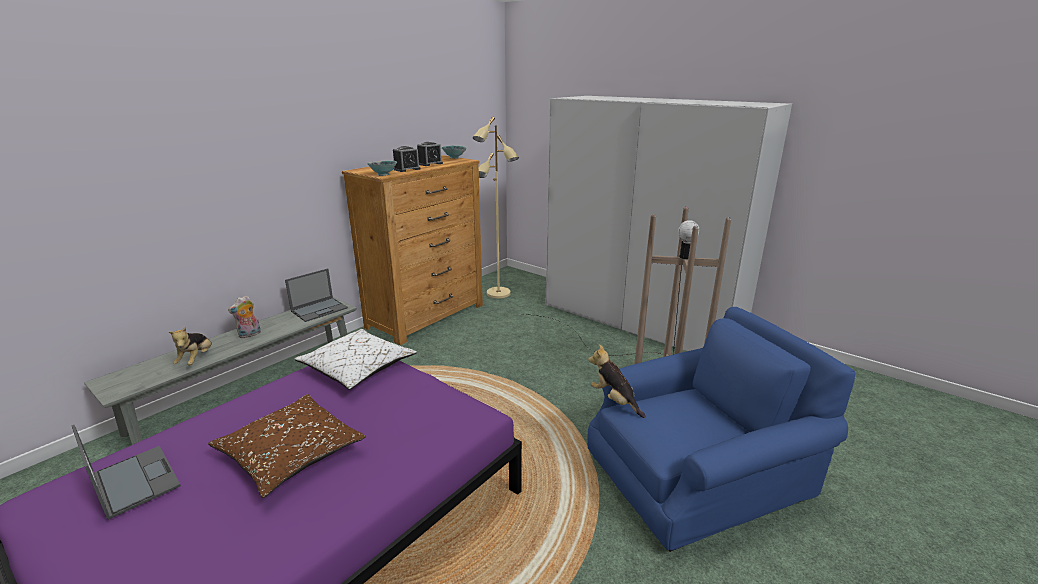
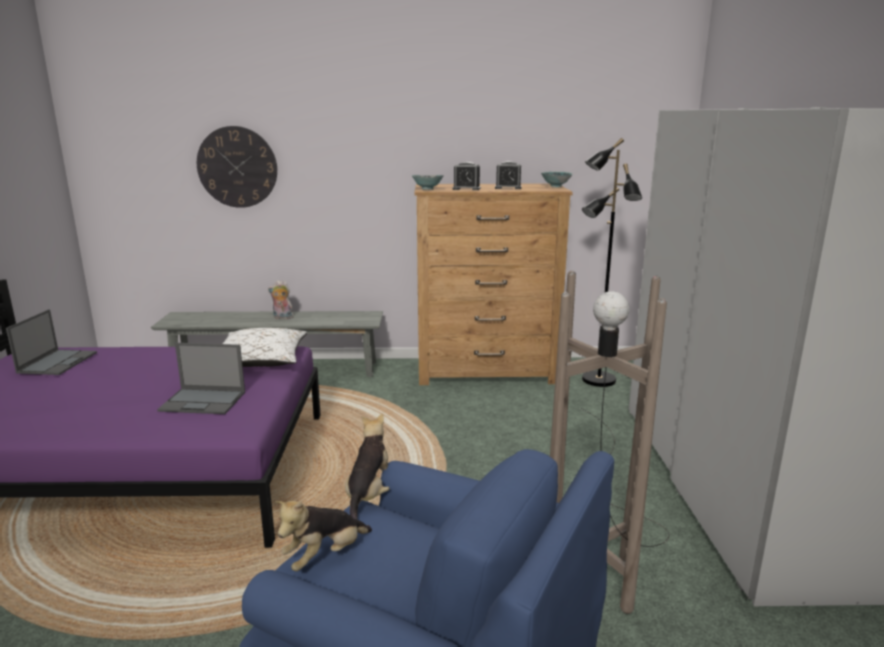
camera: 50 degrees right, 5 degrees down
(146, 181) = (237, 167): none -> wall clock
(196, 359) = (229, 321): plush toy -> plush toy (325, 556)
(291, 455) = (119, 389): brown pillow -> none
(320, 309) = (354, 318): laptop -> laptop (204, 401)
(498, 294) = (598, 380): beige floor lamp -> black floor lamp

